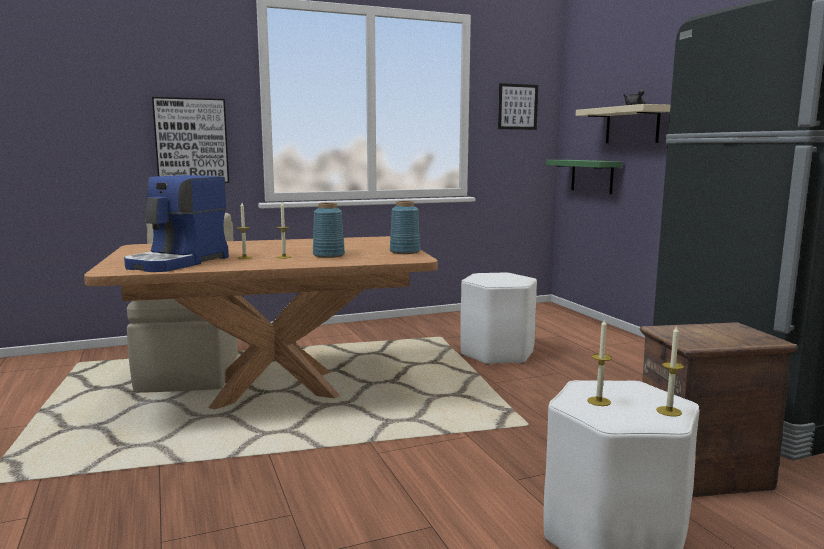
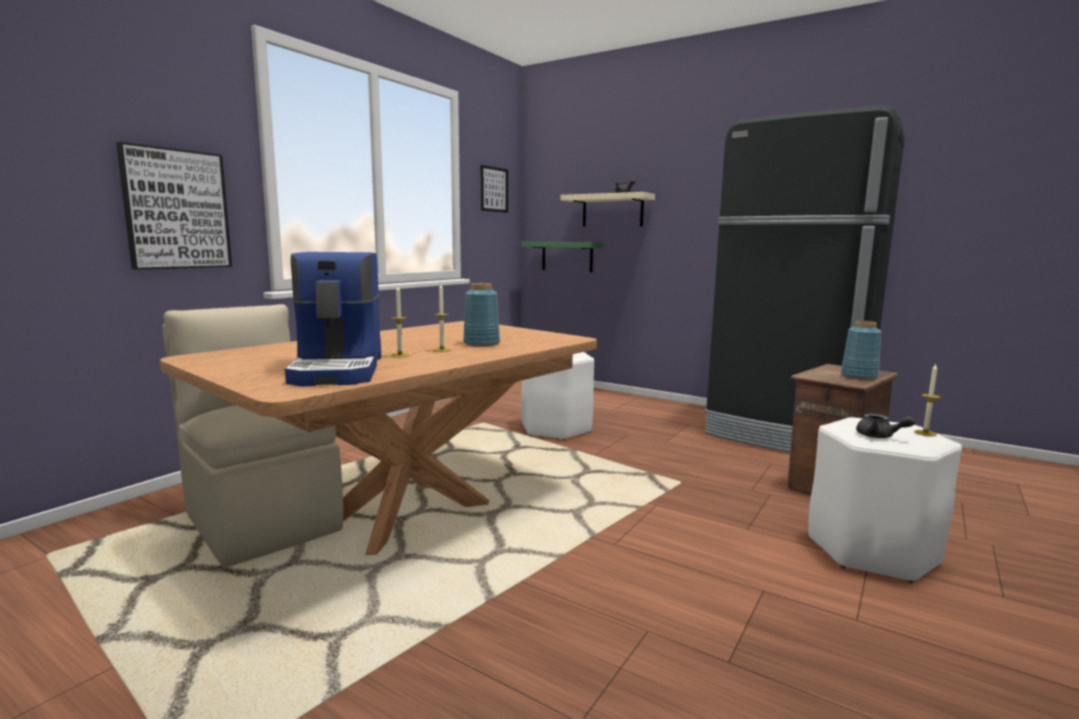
camera: 35 degrees left, 0 degrees up
(404, 252) = (537, 333): blue vase -> blue vase (858, 376)
(599, 401) = (879, 436): candle -> grey teapot

